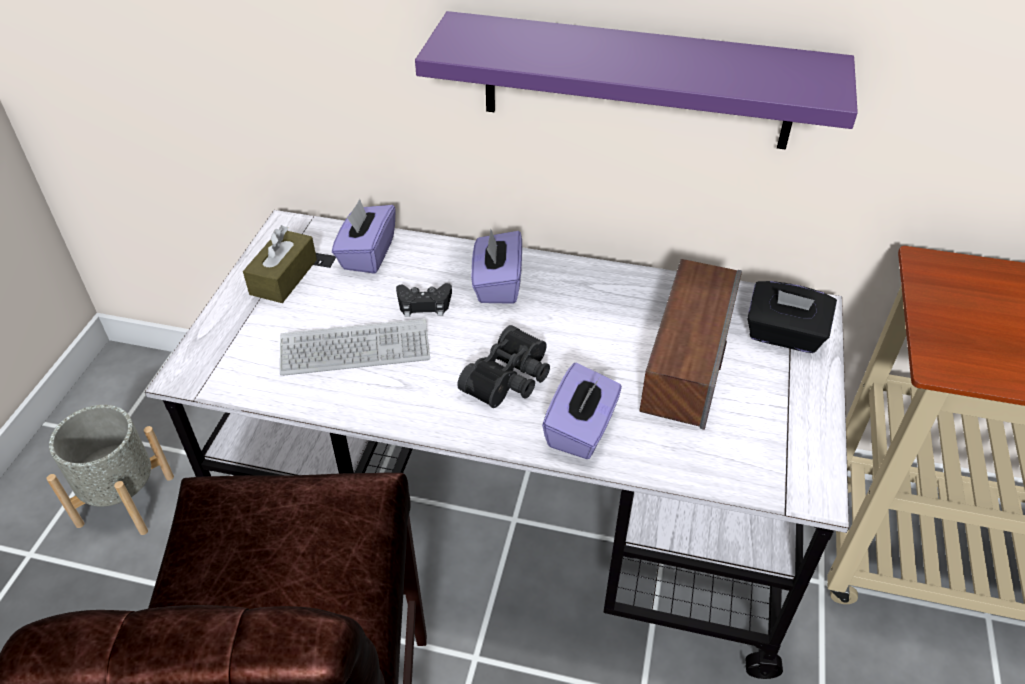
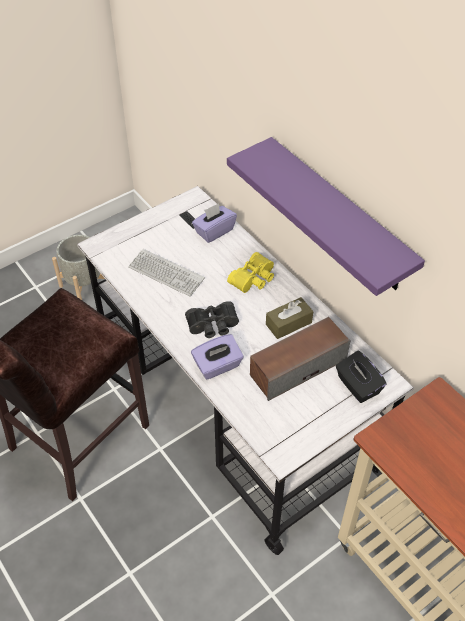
camera: 40 degrees right, 5 degrees up
(283, 277) = (170, 222): brown tissue box -> brown tissue box (288, 323)
(424, 304) = (213, 270): black game controller -> none
(497, 284) = (254, 279): purple tissue box -> yellow binoculars

